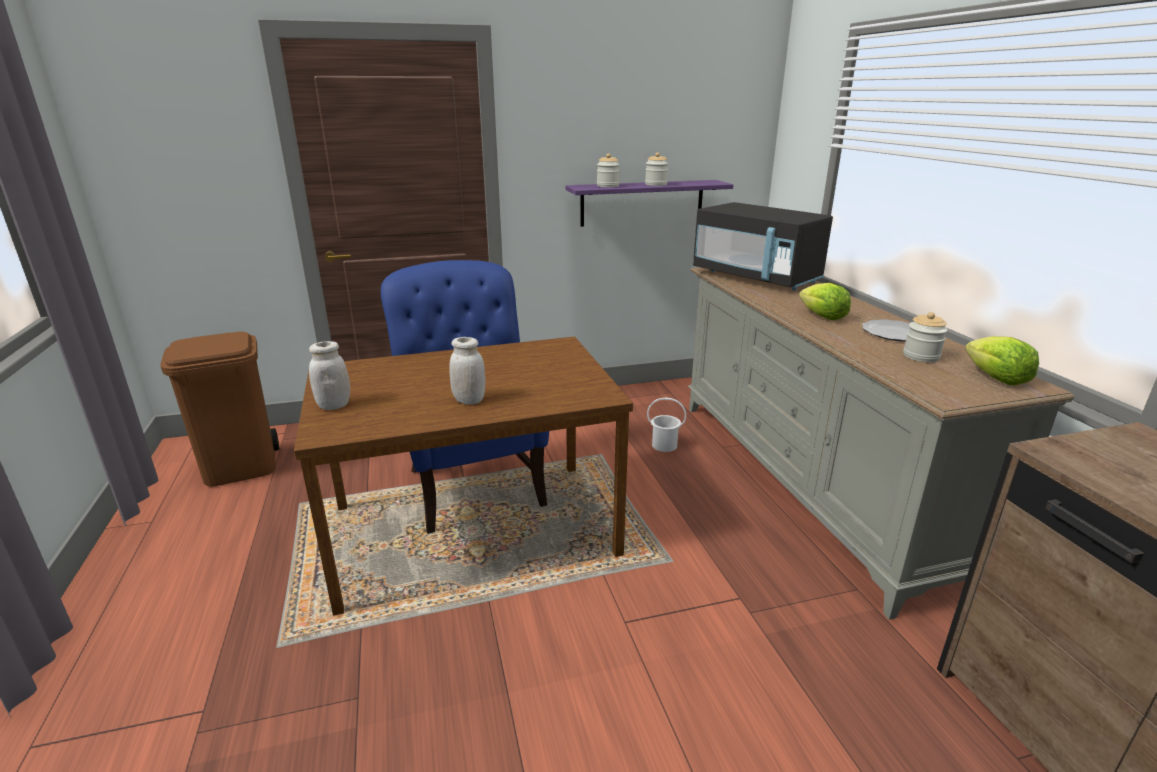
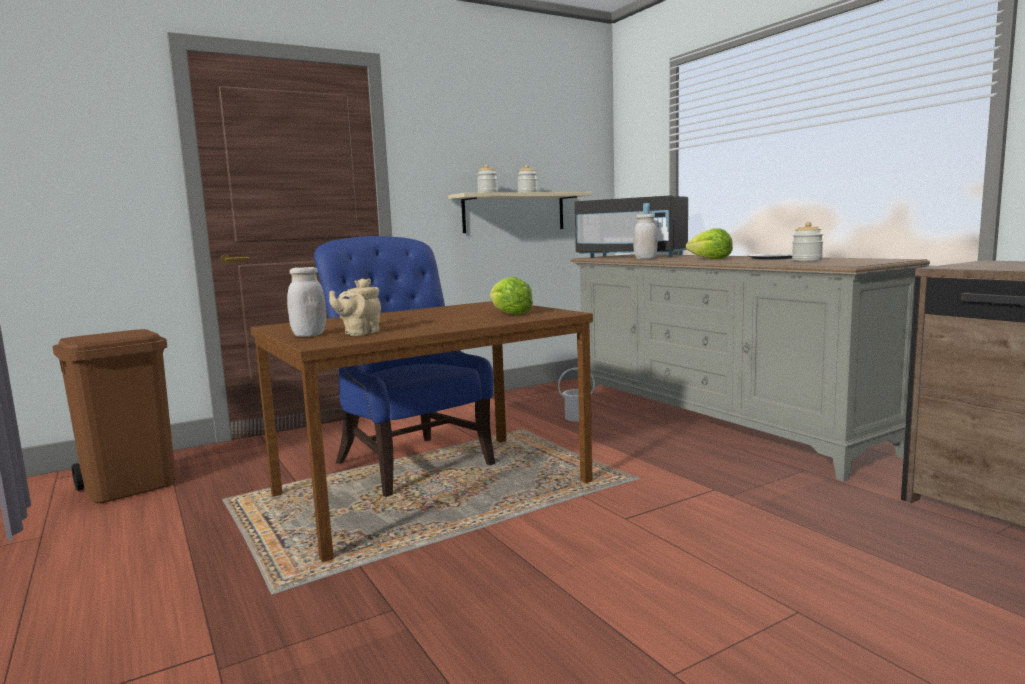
camera: 15 degrees left, 15 degrees down
(377, 412) = (359, 333): none -> beige teapot
(469, 400) = (442, 323): white jar -> white jar (645, 259)
(642, 203) = (514, 212): purple shelf -> beige shelf
(995, 378) = (870, 260): lettuce -> lettuce (509, 314)

